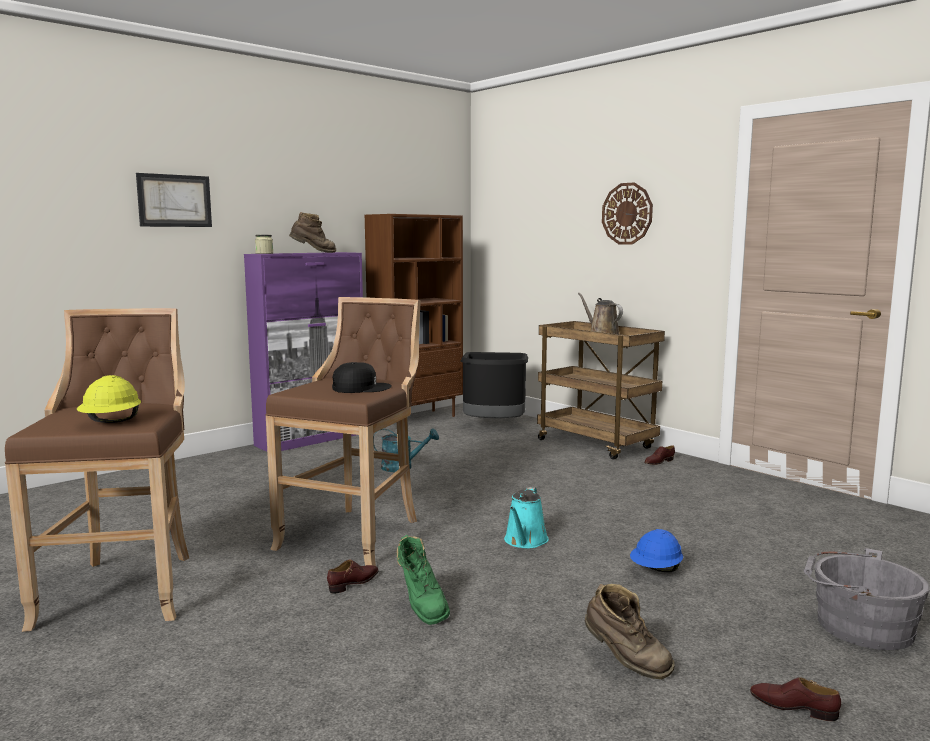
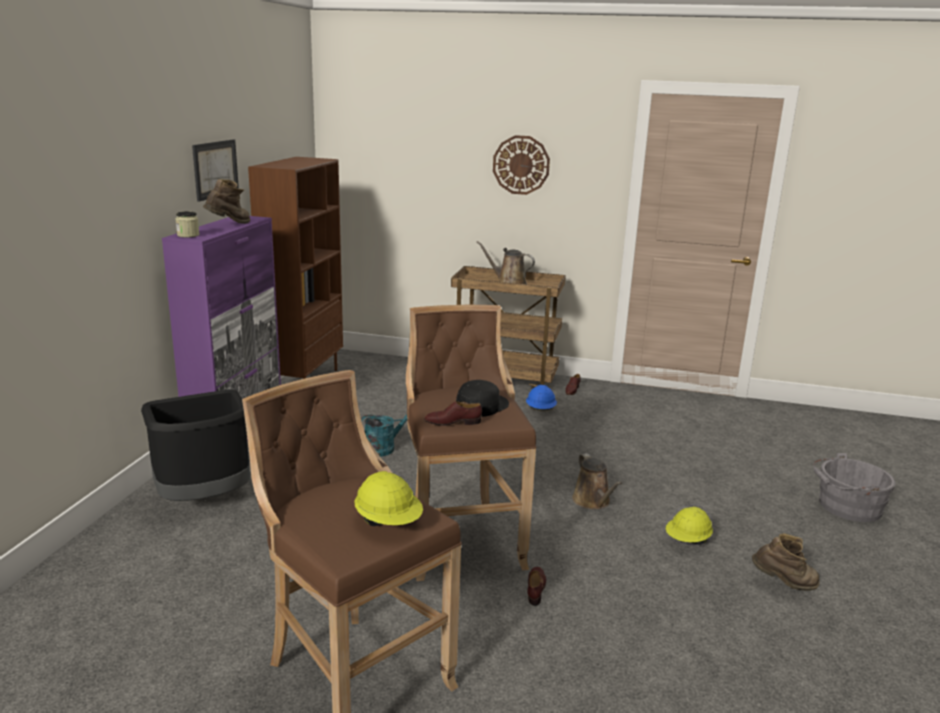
camera: 35 degrees left, 10 degrees up
(174, 200) = (94, 184): picture -> picture (215, 169)
(422, 607) = (615, 591): green boot -> none
(494, 426) = (392, 376): black trash can -> black trash can (205, 499)
(525, 541) = (593, 501): turquoise watering can -> brown watering can
(573, 595) = (687, 541): none -> yellow hard hat
(656, 570) = (704, 500): blue hard hat -> blue hard hat (541, 410)
(793, 707) = (888, 579): brown shoe -> brown shoe (452, 422)

